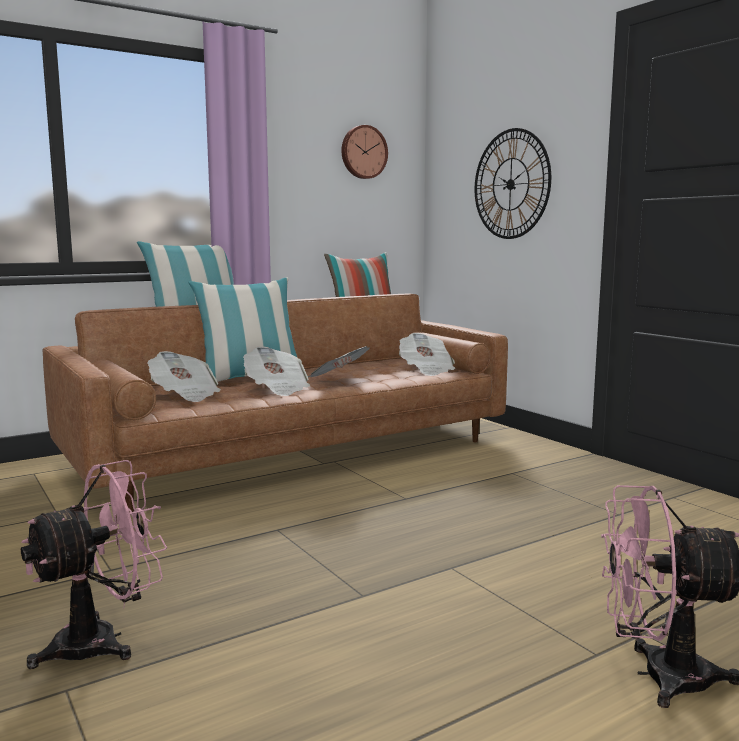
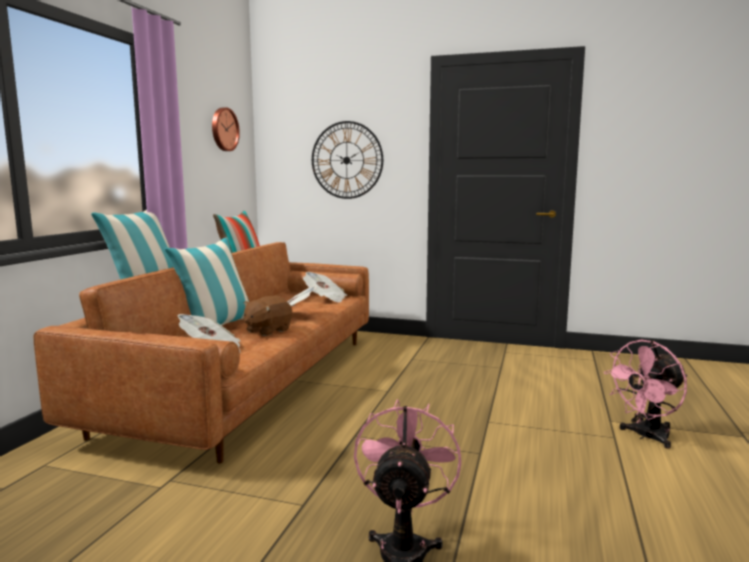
camera: 40 degrees left, 0 degrees up
(277, 389) = (267, 331): newspaper -> brown plush toy

